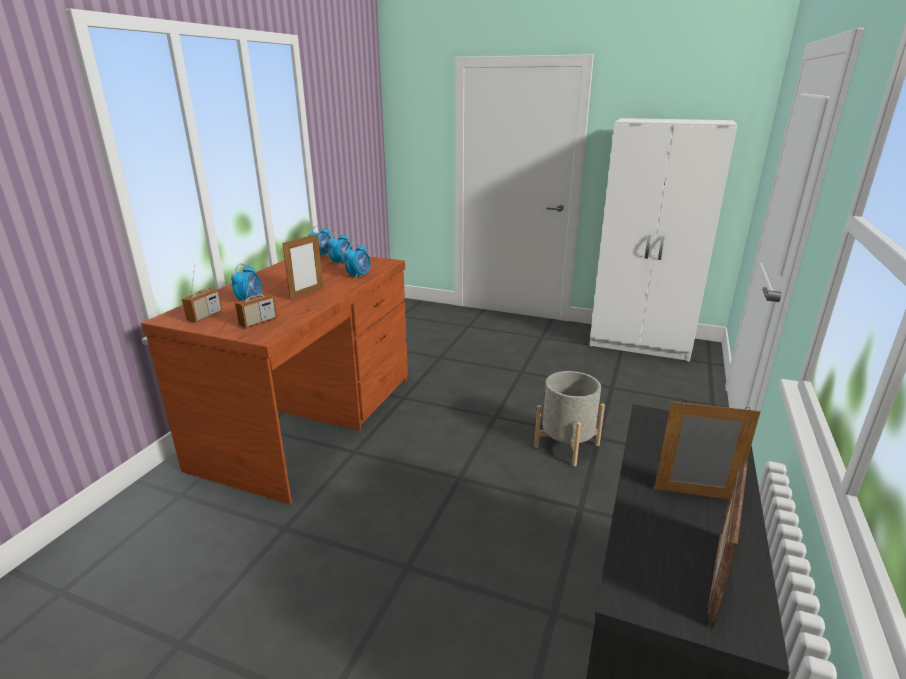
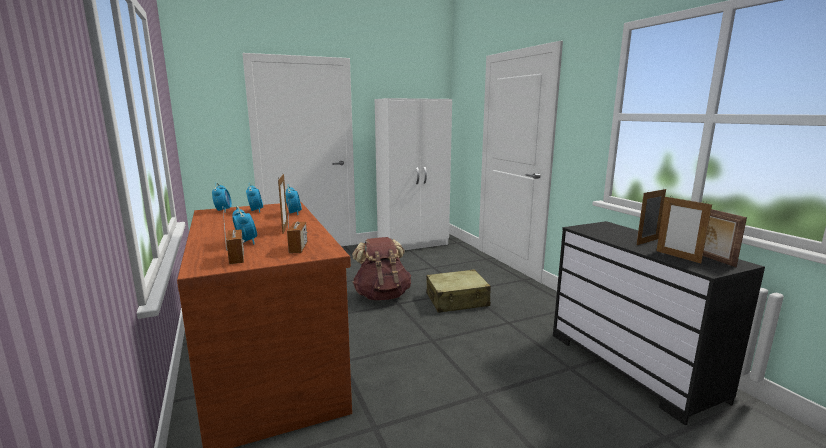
camera: 45 degrees left, 10 degrees down
(494, 399) = (382, 295): none -> brown backpack
(566, 445) = (457, 300): grey planter -> beige suitcase
(660, 545) = (677, 257): none -> picture frame

